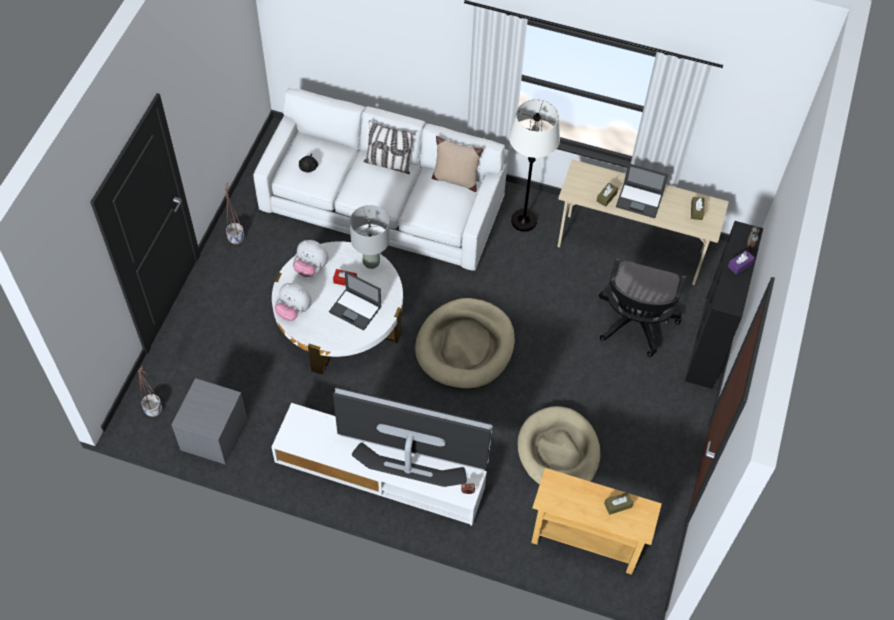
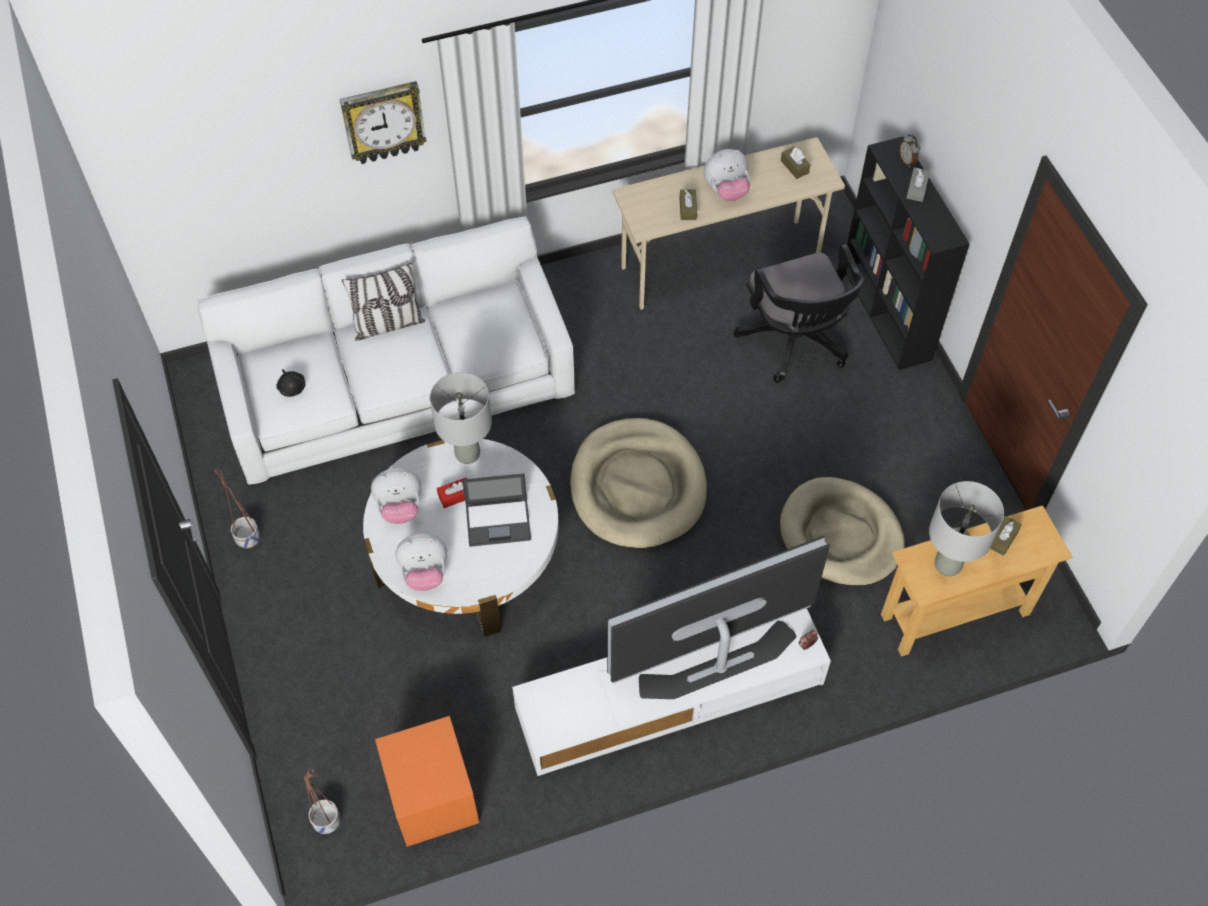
camera: 35 degrees left, 0 degrees up
(214, 434) = (432, 797): grey nightstand -> orange nightstand
(436, 39) = (383, 122): none -> wall clock
(455, 179) = (484, 295): beige pillow -> none
(524, 221) = (578, 303): white floor lamp -> none
(570, 497) = (948, 565): none -> grey table lamp
(640, 200) = (726, 191): laptop -> plush toy
(740, 265) = (917, 189): purple tissue box -> grey tissue box

